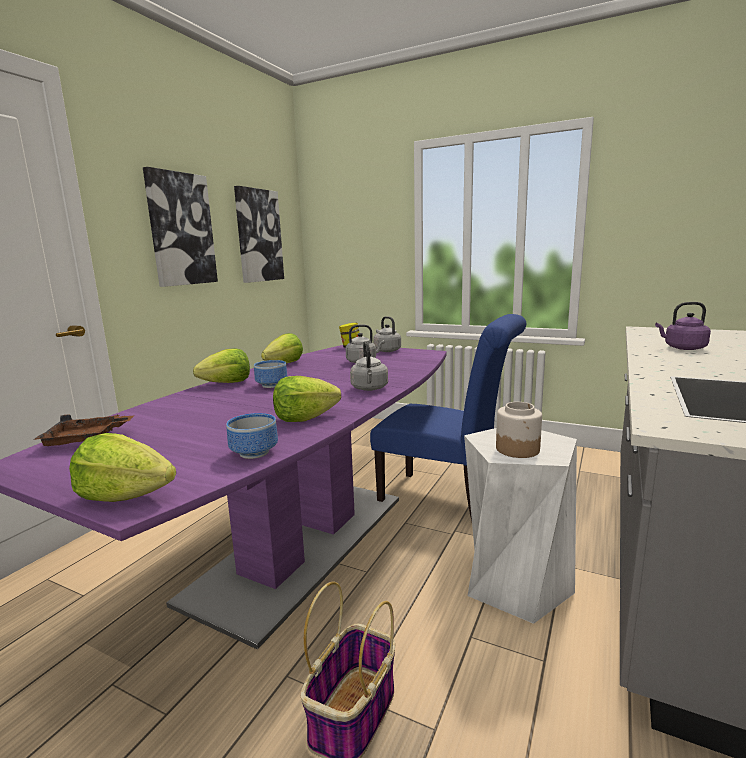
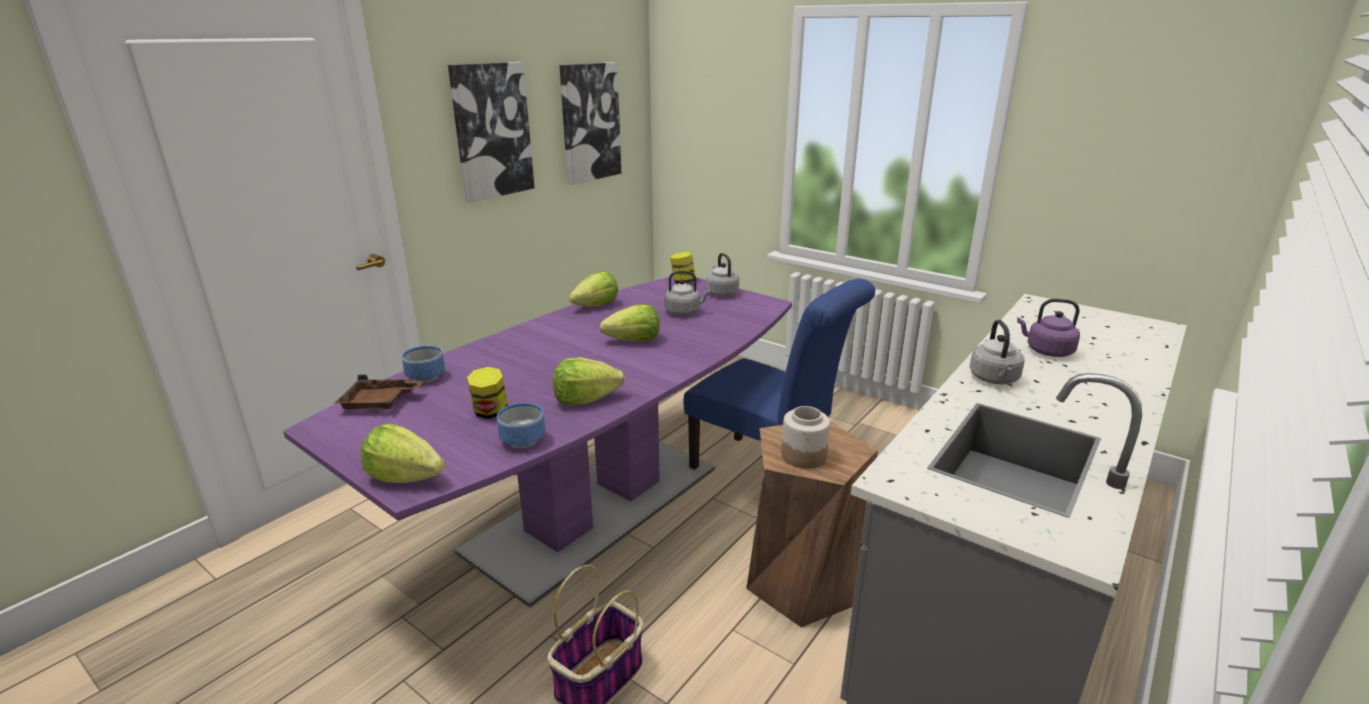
camera: 10 degrees right, 10 degrees up
(210, 435) = (490, 412): none -> jar
(227, 383) = (526, 333): lettuce -> lettuce (634, 341)
(270, 385) = (569, 342): bowl -> bowl (425, 377)
(369, 389) = (669, 361): grey kettle -> grey kettle (994, 379)
(515, 583) = (802, 583): white stool -> brown stool

